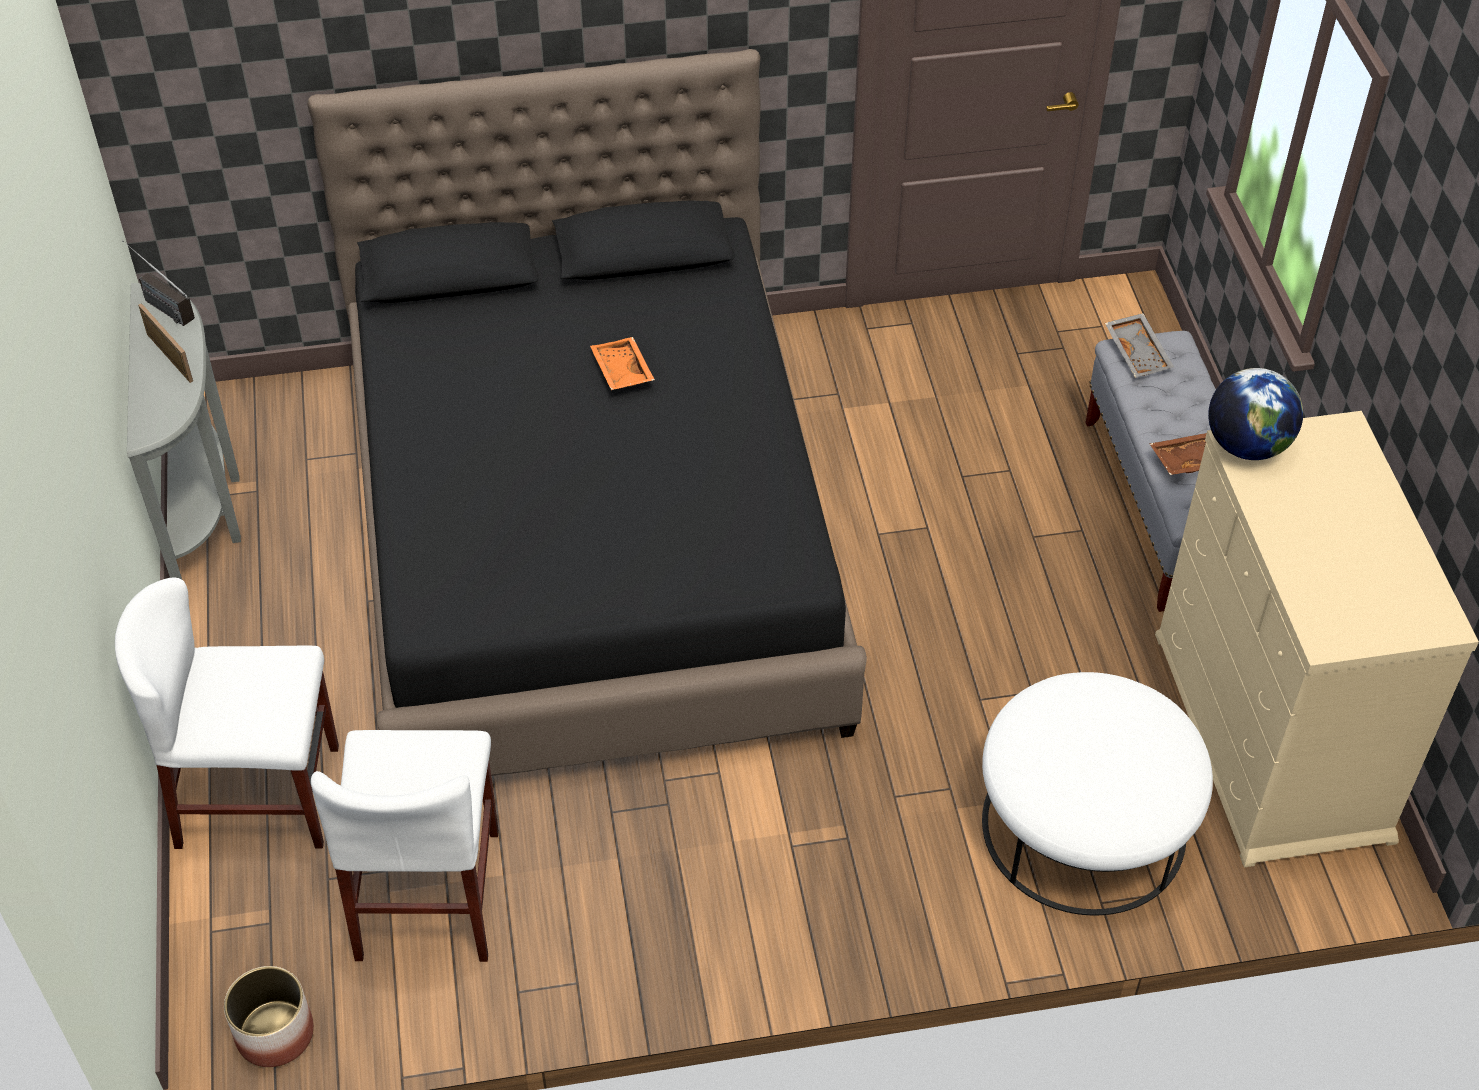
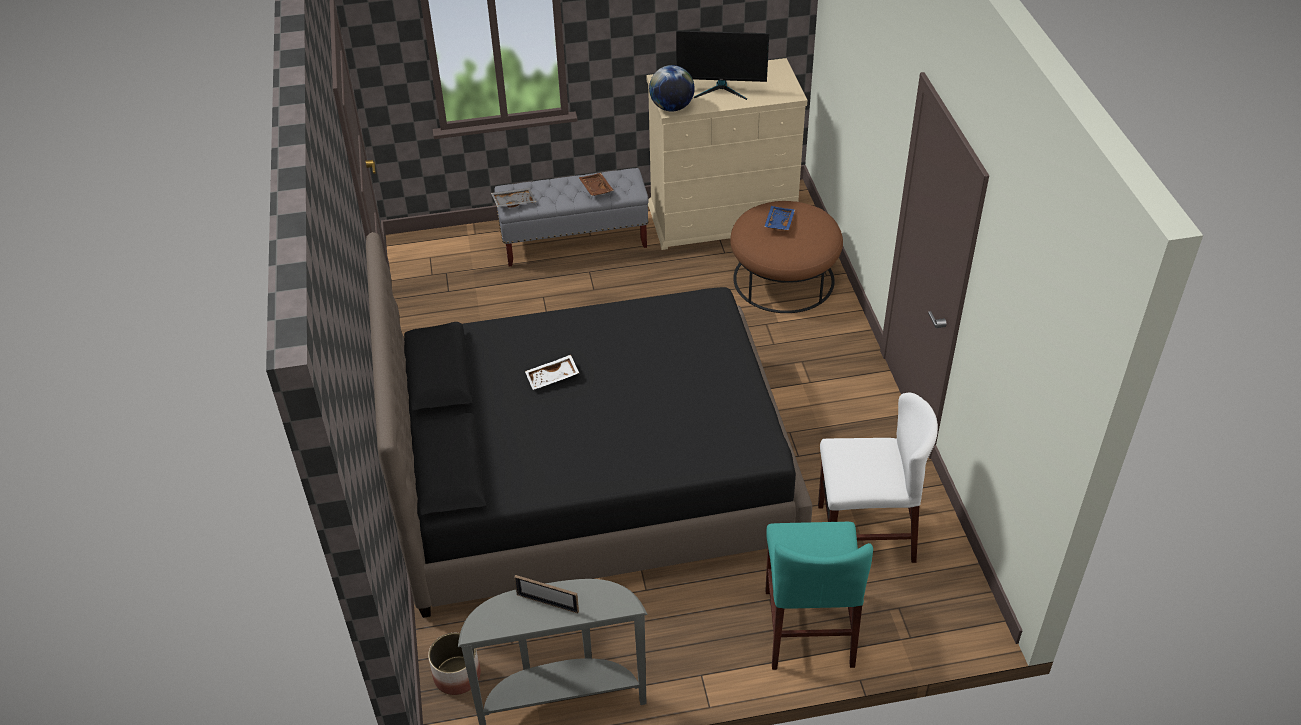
camera: 90 degrees left, 5 degrees down
(158, 303) = (486, 621): radio -> none
(169, 357) = (547, 603): picture frame -> picture frame turned 120 degrees counterclockwise
(259, 796) = (808, 627): white chair -> turquoise chair
(274, 1033) = (969, 594): planter -> planter (457, 676)
(621, 371) = (552, 378): orange tray -> white tray
(1083, 827) = (784, 279): white ottoman -> brown ottoman
(1116, 737) = (778, 223): none -> blue tray
(1325, 524) = (721, 89): none -> monitor

